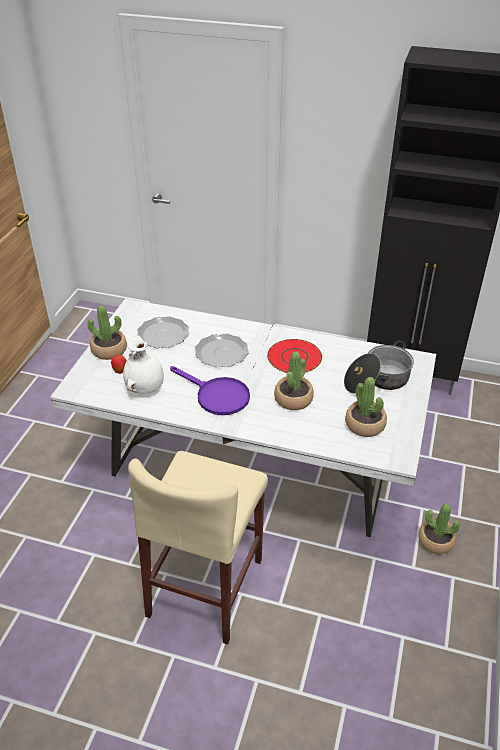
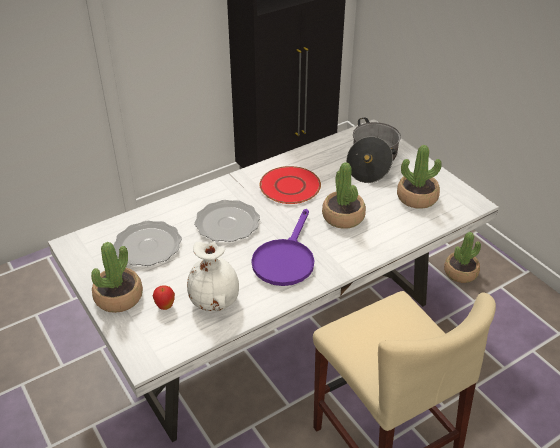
camera: 50 degrees left, 0 degrees up
(217, 396) = (285, 259): purple frying pan -> purple frying pan turned 120 degrees clockwise

